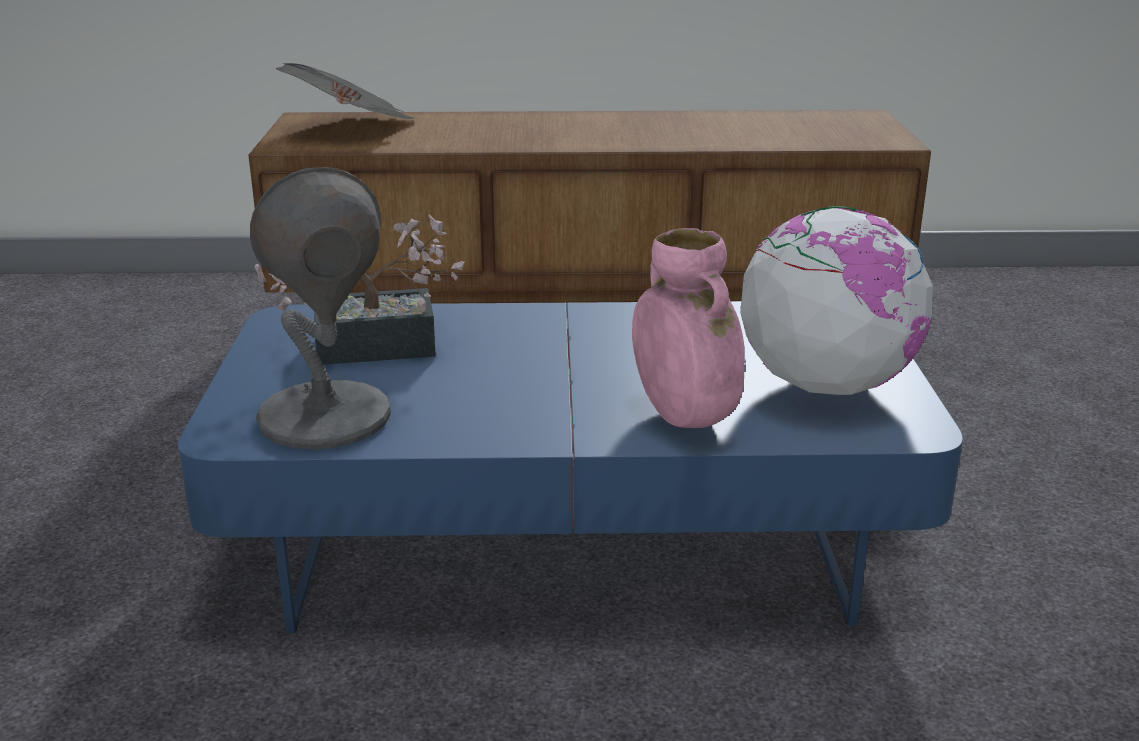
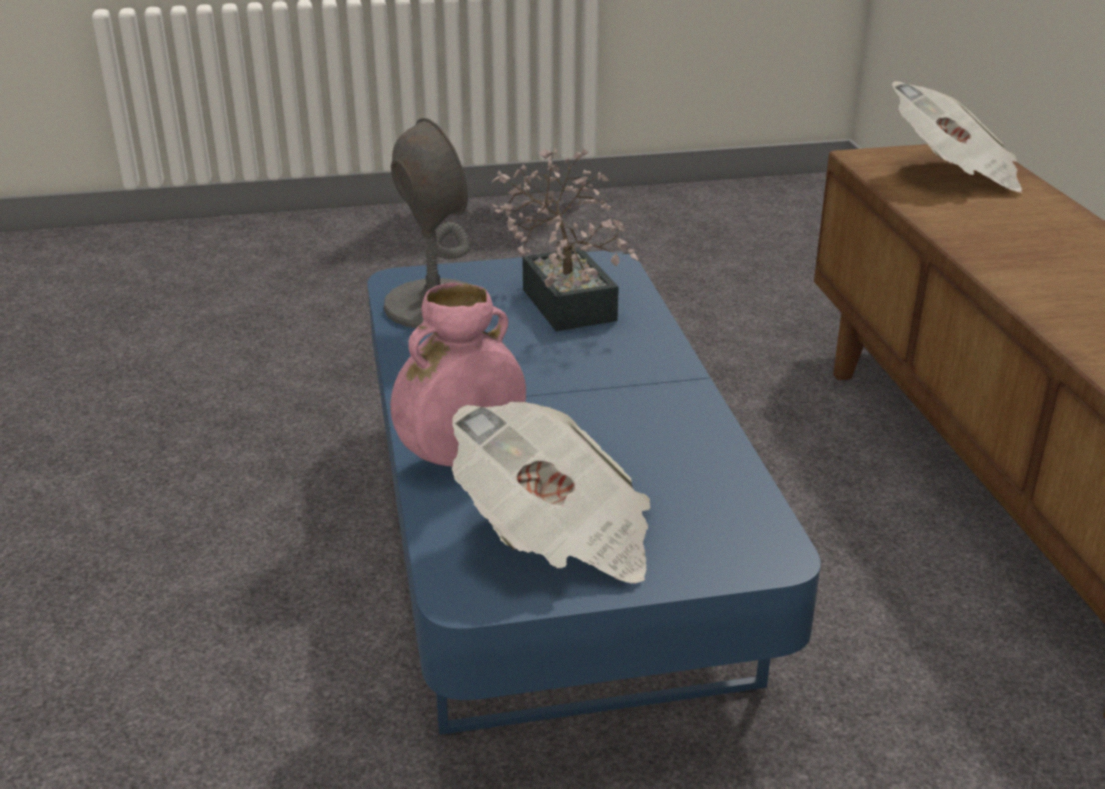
camera: 80 degrees right, 5 degrees up
(825, 385) = (557, 536): globe -> newspaper

